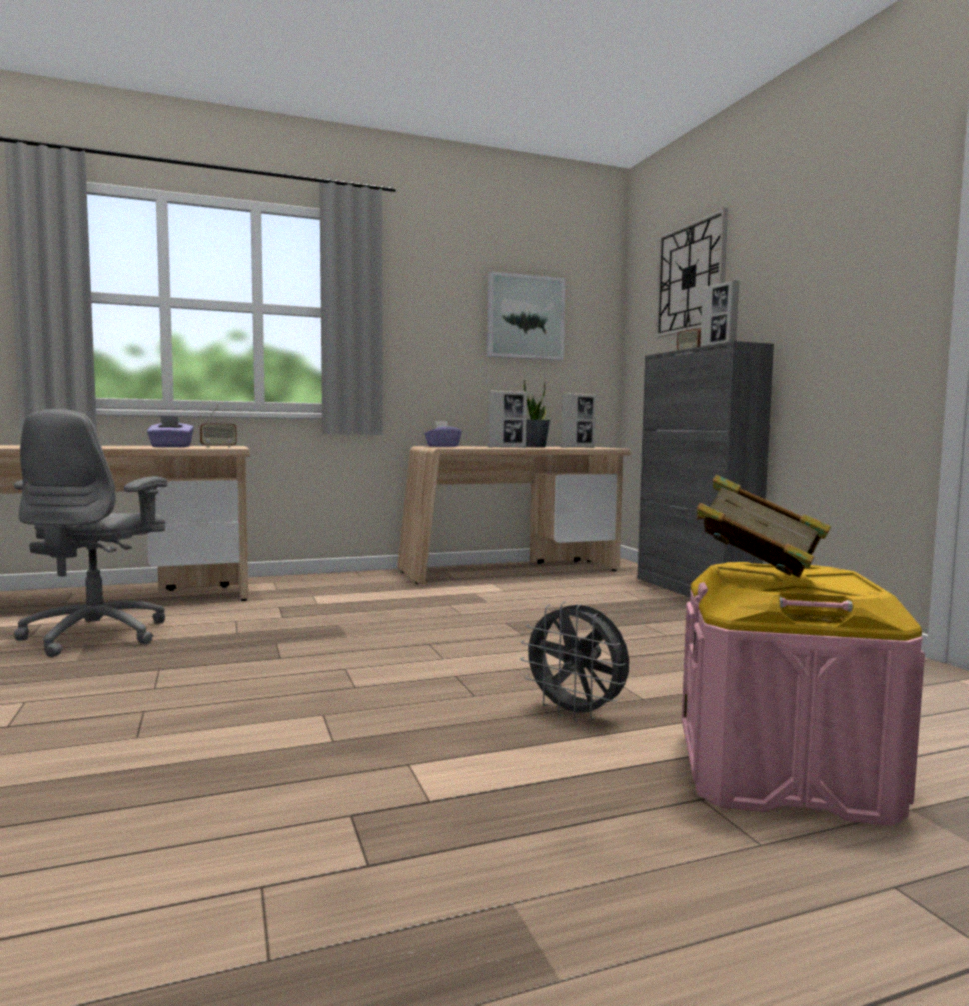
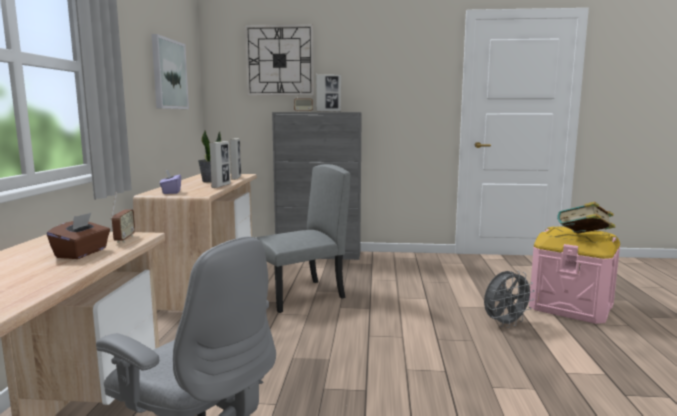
camera: 65 degrees left, 5 degrees up
(171, 447) = (82, 253): purple tissue box -> brown tissue box
(516, 604) = (299, 296): none -> grey chair

